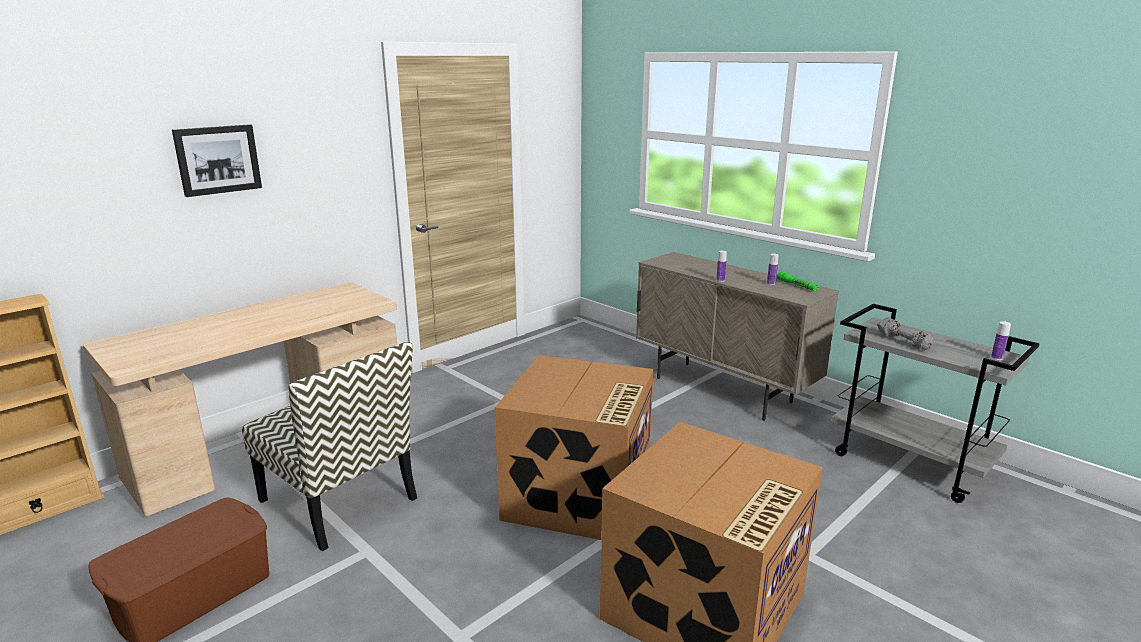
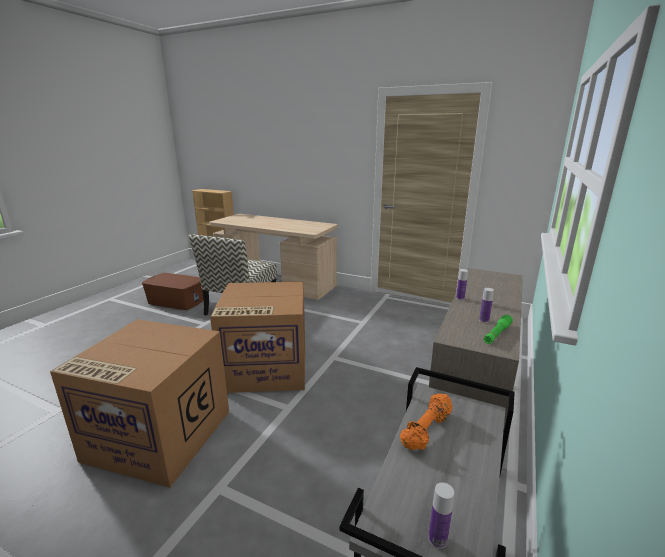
camera: 70 degrees right, 0 degrees up
(218, 159) = (290, 149): picture -> none
(904, 342) = (427, 431): grey dumbbell -> orange dumbbell

